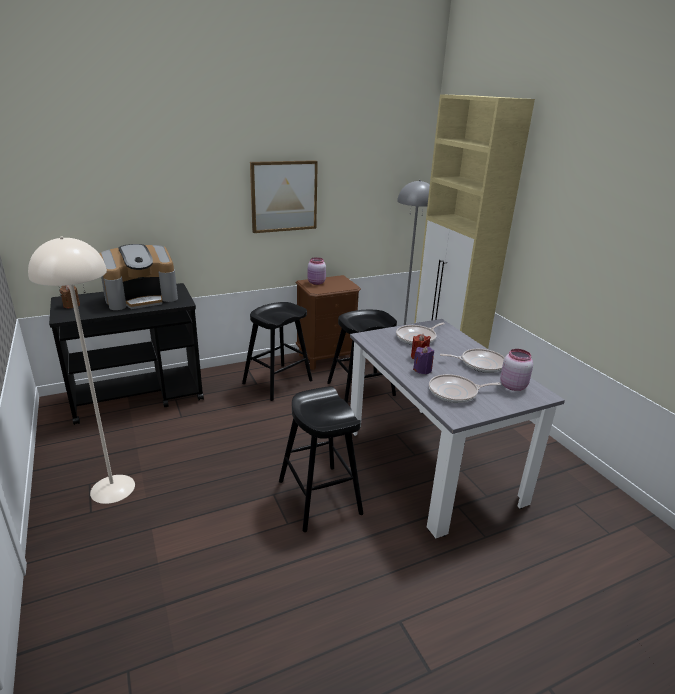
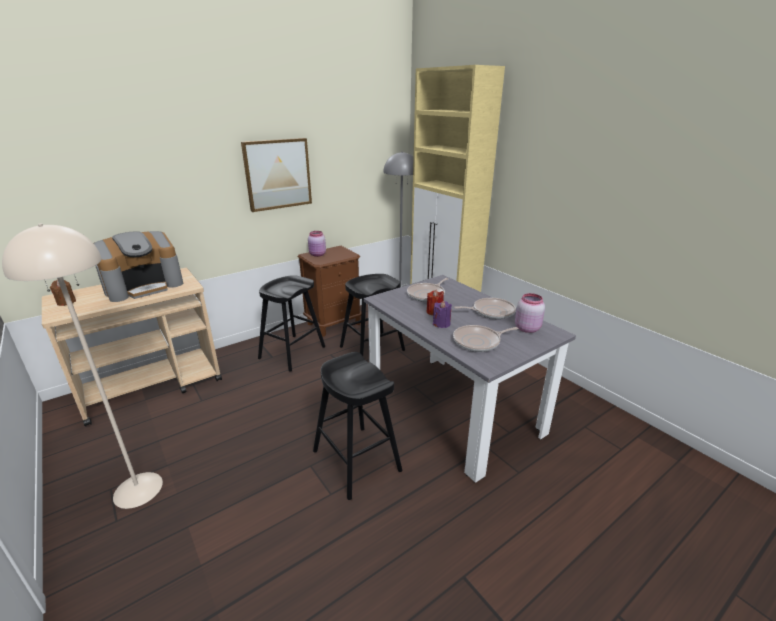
camera: 10 degrees left, 0 degrees up
(139, 397) = (154, 386): black cart -> beige cart

